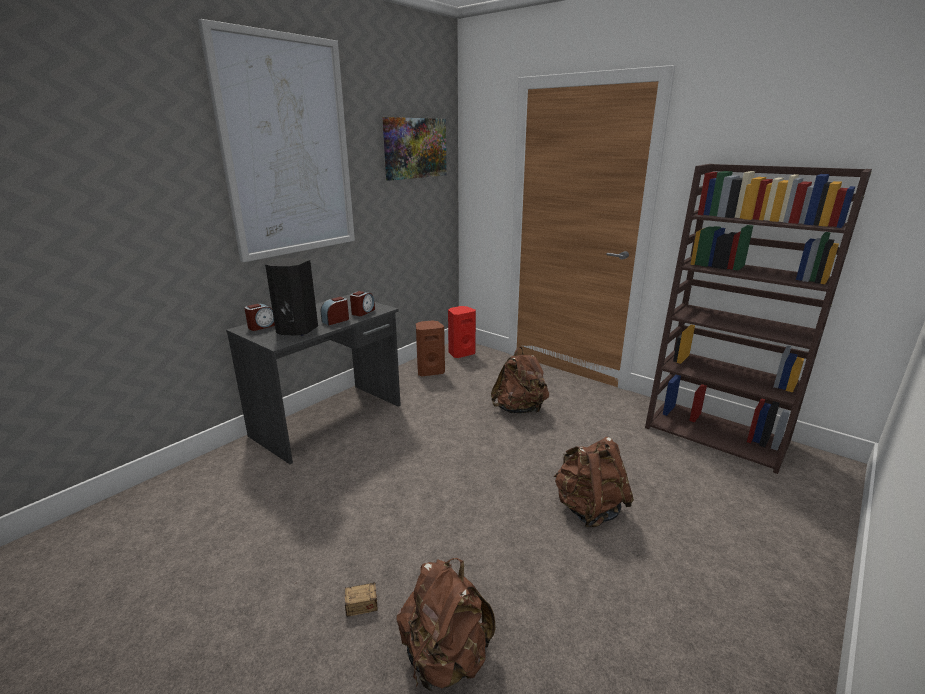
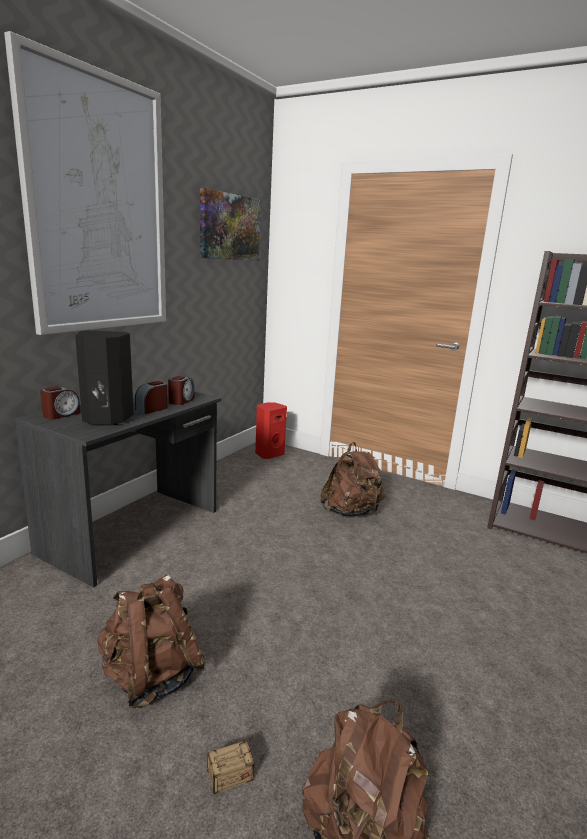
camera: 10 degrees left, 5 degrees down
(430, 371) = (240, 473): brown speaker -> none
(588, 509) = (465, 622): brown backpack -> brown backpack (151, 677)

